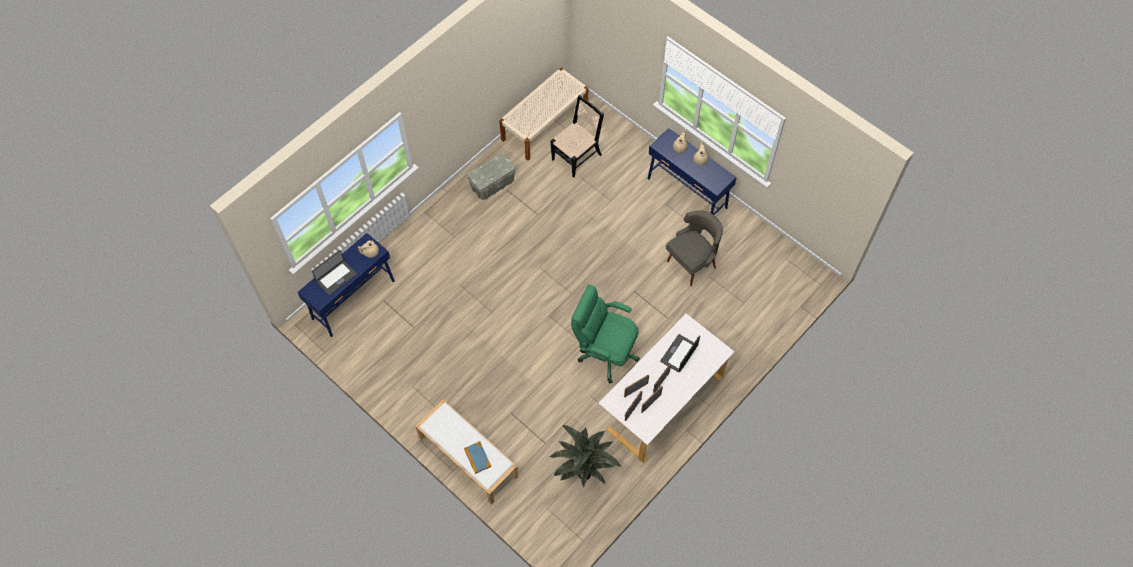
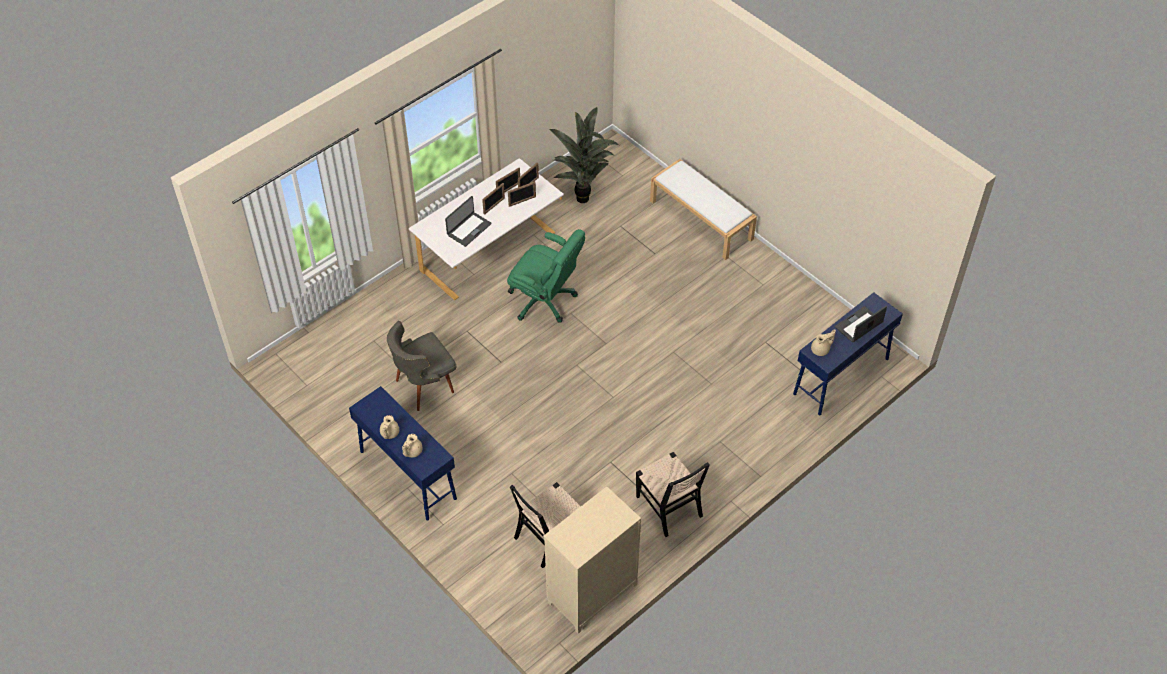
camera: 175 degrees left, 10 degrees down
(477, 458) = (691, 182): book -> none
(492, 184) = (668, 507): grey storage box -> chair
(544, 123) = (590, 593): beige bench -> beige dresser

